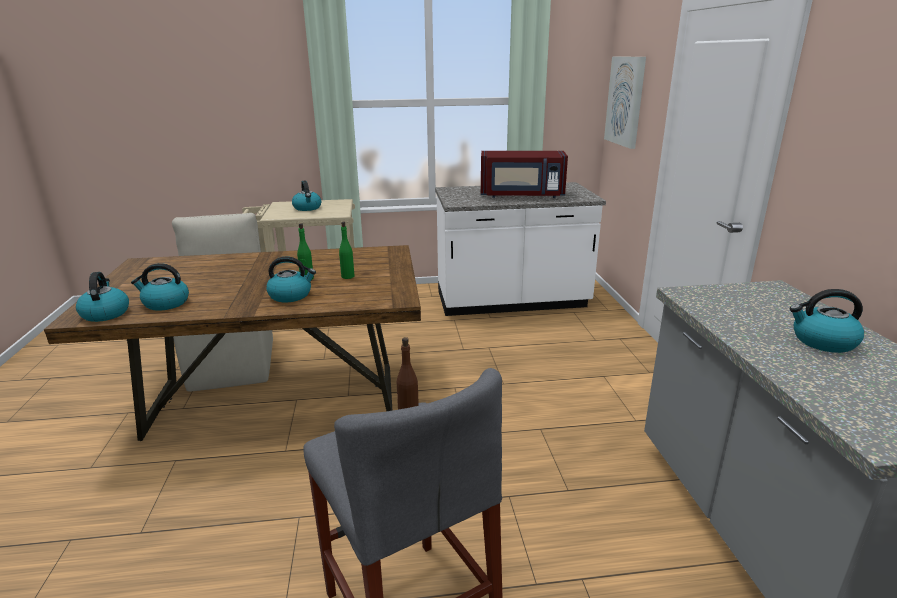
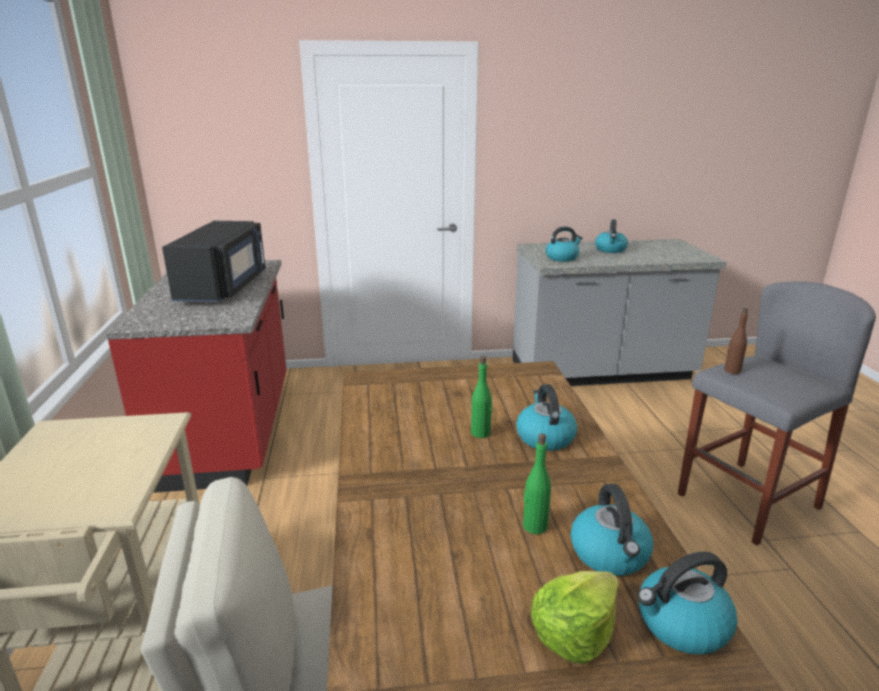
camera: 90 degrees left, 0 degrees up
(129, 292) = (574, 632): none -> lettuce
(307, 208) = (75, 466): kettle -> kettle (562, 258)
(347, 276) = (470, 404): green bottle -> green bottle (534, 526)
(511, 301) = (230, 430): white counter -> red counter
(522, 195) = (224, 287): red microwave -> black microwave
(625, 101) = (201, 152): picture -> none

